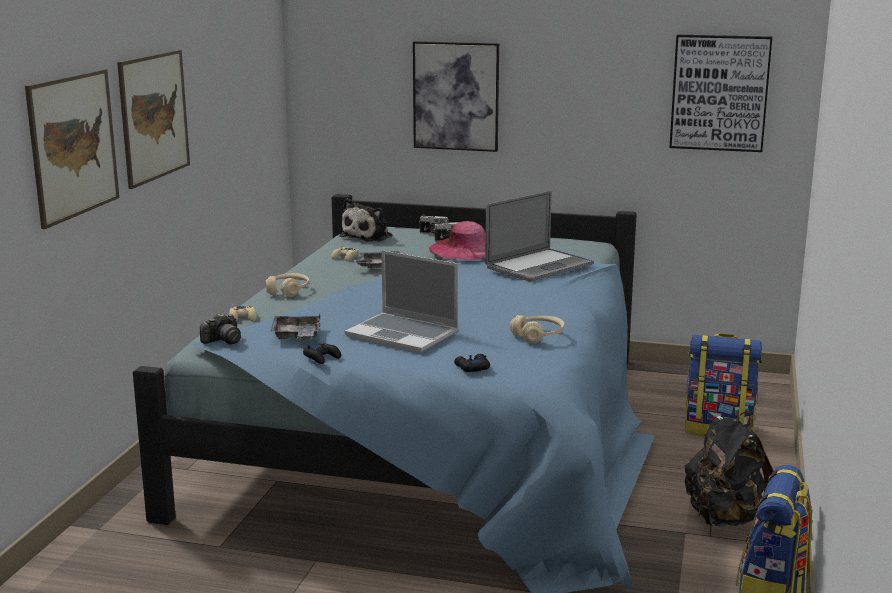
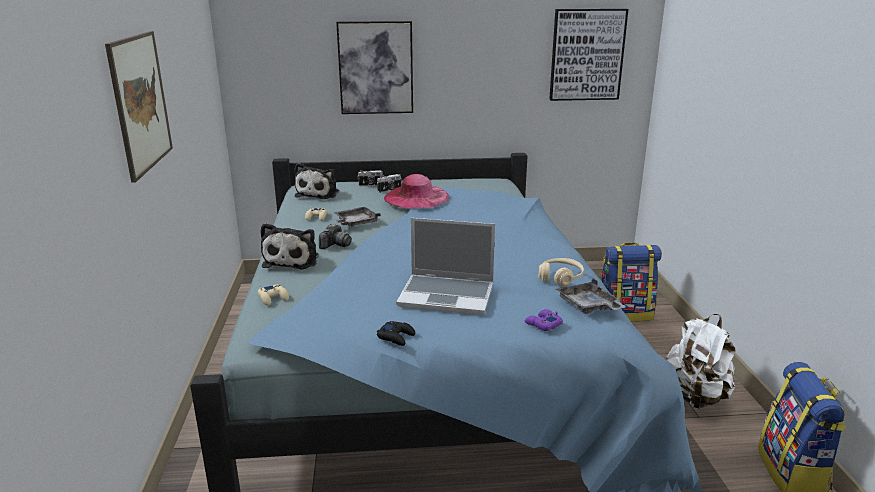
camera: 20 degrees left, 5 degrees up
(73, 146) = (79, 144): picture -> none
(223, 341) = (279, 333): camera -> camera (335, 245)
(287, 291) = (293, 260): beige headphones -> plush toy
(296, 336) = (350, 314): grey tray -> grey tray (588, 306)
(472, 367) = (543, 324): black game controller -> purple game controller
(539, 266) = (488, 206): laptop -> none
(725, 518) = (695, 397): black backpack -> white backpack

